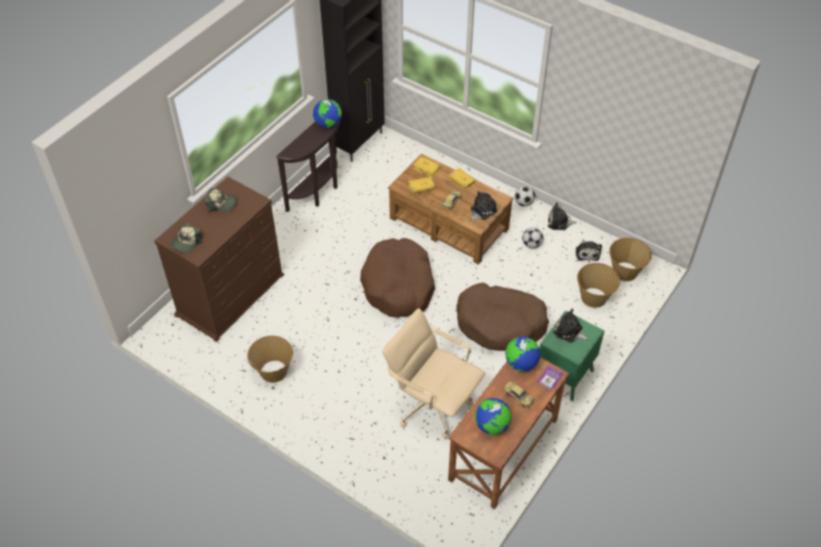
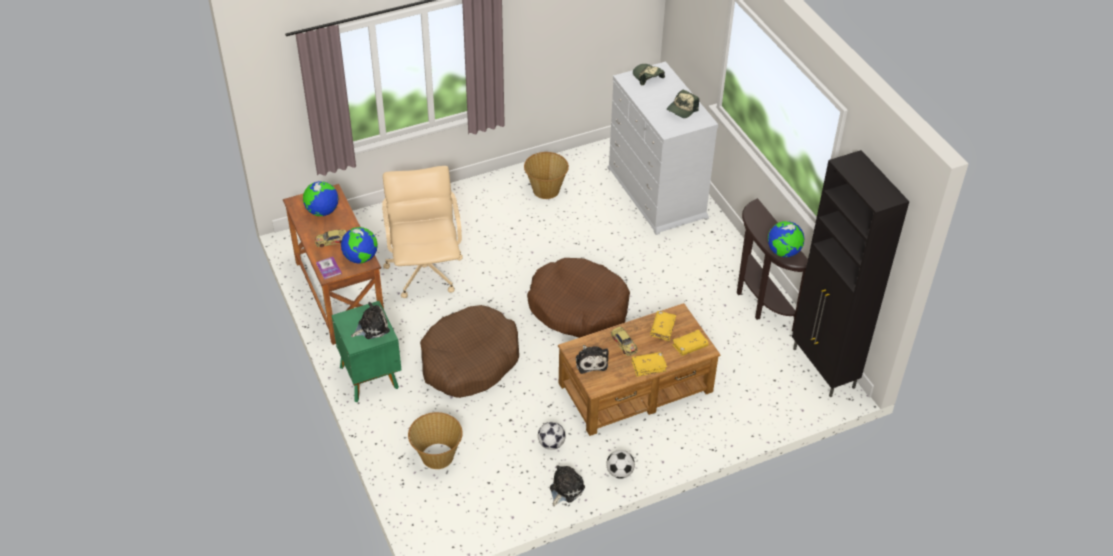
camera: 120 degrees right, 5 degrees down
(230, 294) = (657, 193): brown dresser -> white dresser
(432, 404) = (425, 271): beige office chair -> beige office chair turned 75 degrees counterclockwise
(587, 252) = (501, 488): plush toy -> none
(625, 272) = (447, 507): basket -> none

